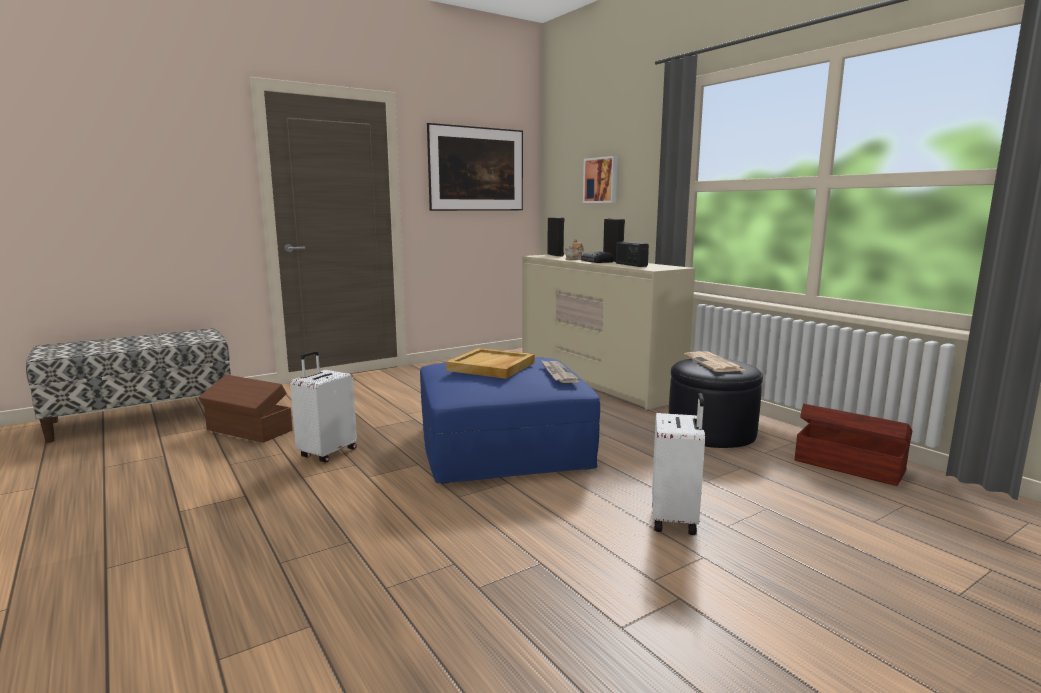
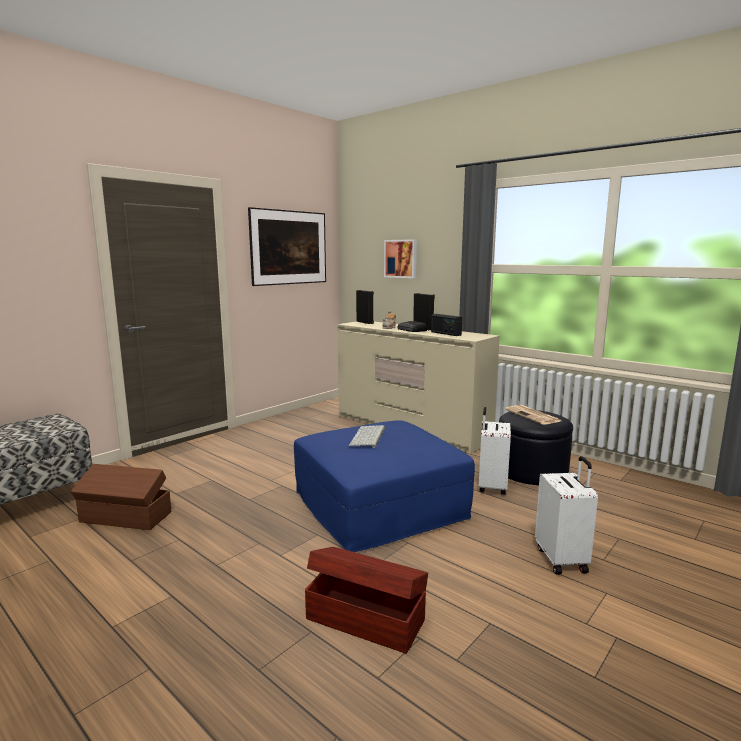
camera: 15 degrees left, 0 degrees up
(327, 453) = (223, 534): white suitcase -> white suitcase (491, 487)
(491, 366) = (368, 437): beige tray -> keyboard
(558, 373) = (428, 439): newspaper -> none
(848, 465) = (644, 490): brown storage box -> brown storage box (365, 618)

